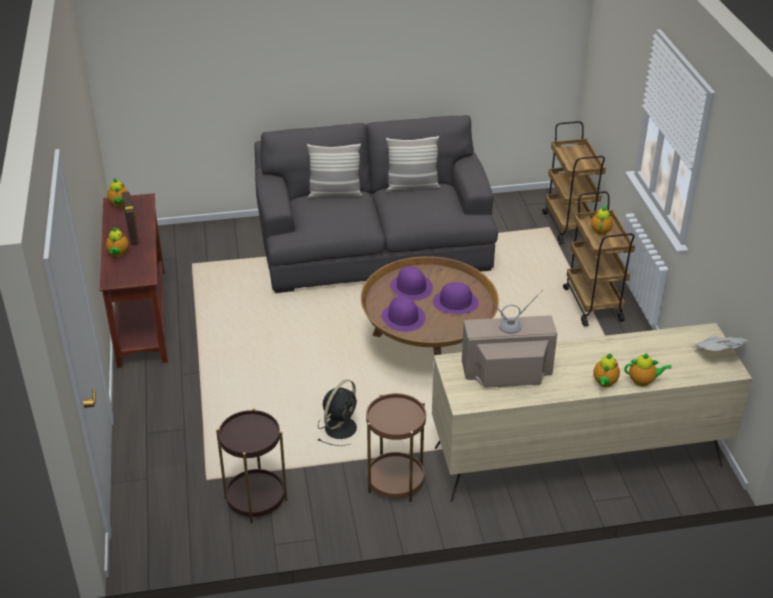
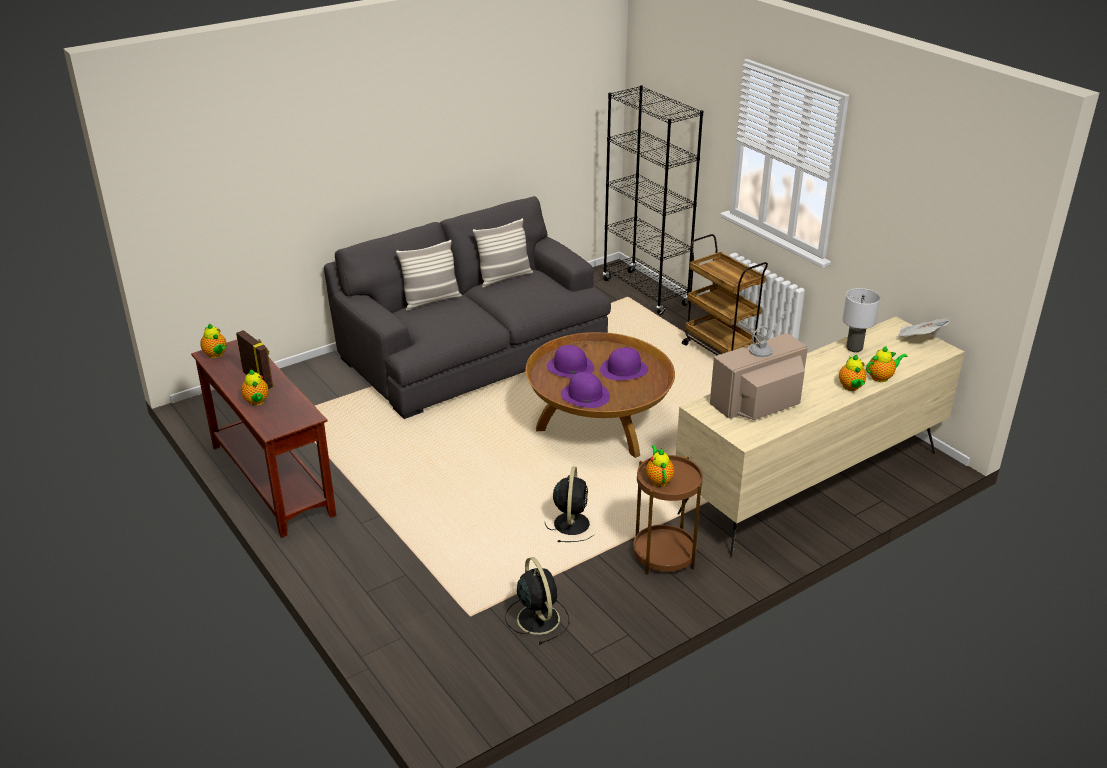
camera: 25 degrees left, 5 degrees down
(256, 499) = (537, 617): brown side table -> black fan
(569, 227) = (645, 293): brown cart -> black bookcase
(601, 230) = (721, 271): teapot -> teapot (658, 479)
(642, 344) = (853, 348): none -> white table lamp

